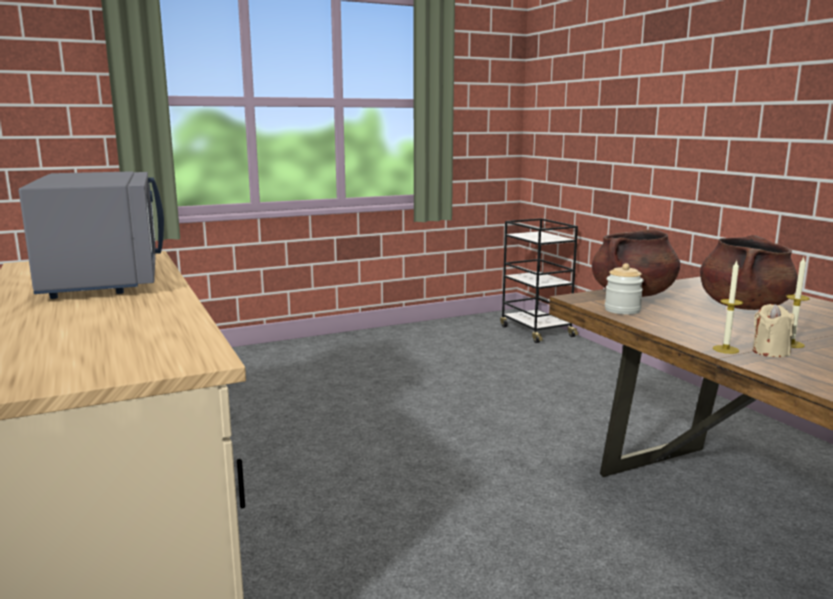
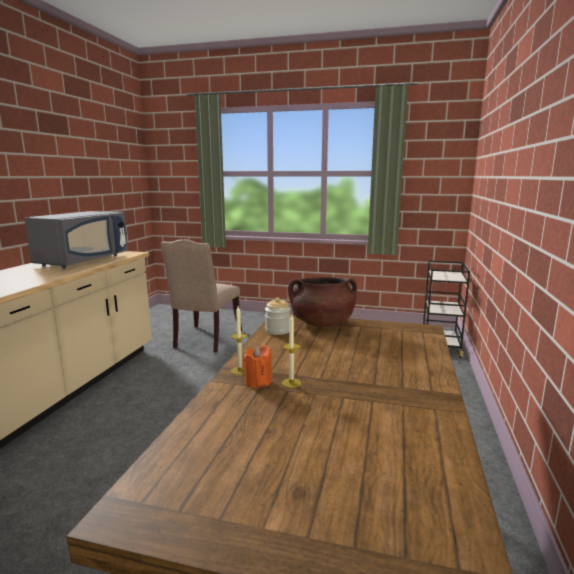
camera: 40 degrees right, 0 degrees up
(236, 405) = (205, 340): none -> beige chair
(743, 306) = (363, 351): brown cooking pot -> none
(770, 352) = (258, 382): beige candle -> orange candle

